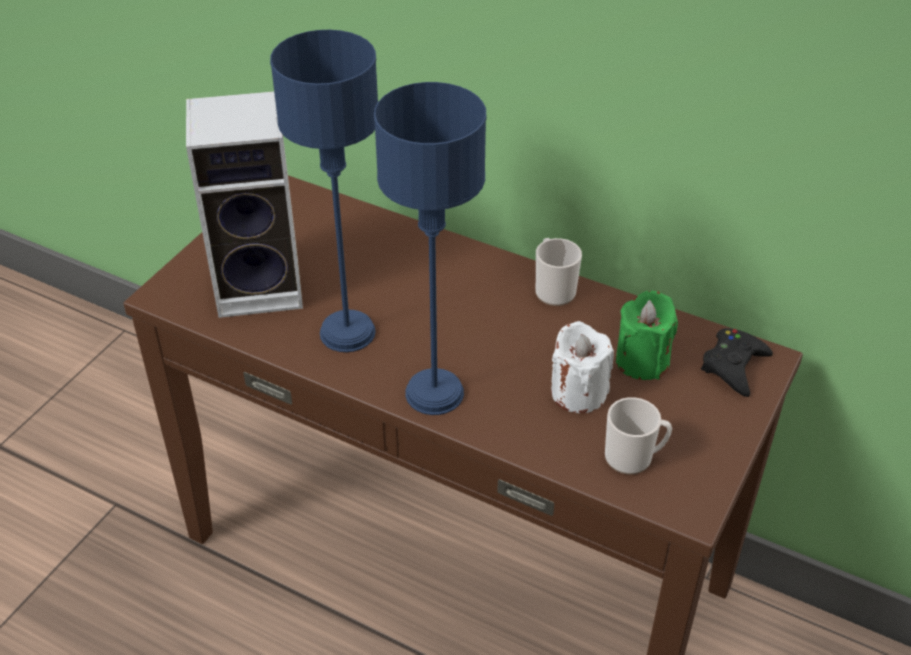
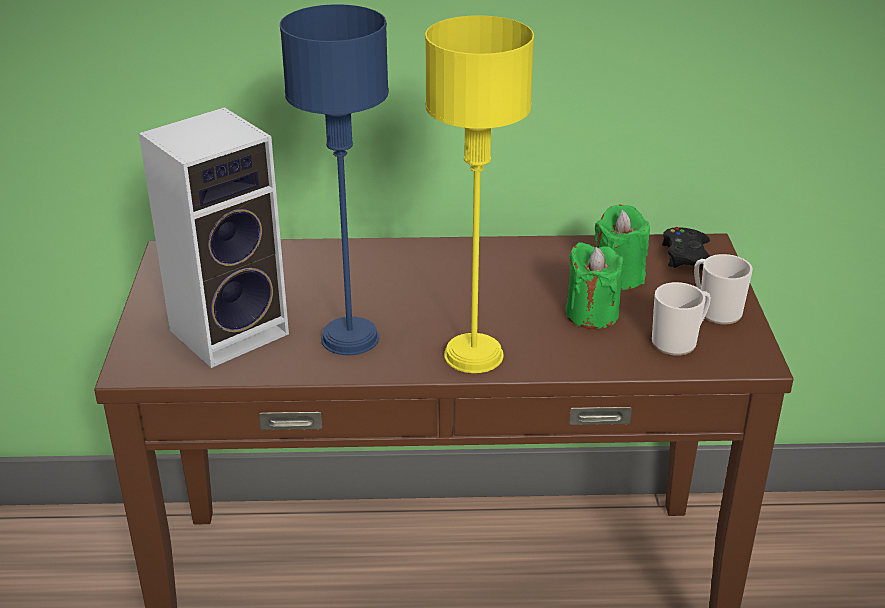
camera: 30 degrees left, 10 degrees down
(434, 394) = (474, 355): blue table lamp -> yellow table lamp
(553, 289) = (499, 251): mug -> mug (715, 310)
(578, 393) = (591, 314): white candle -> green candle

